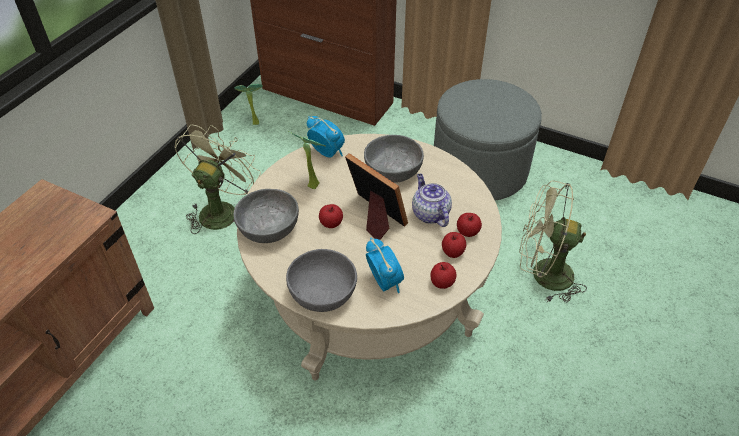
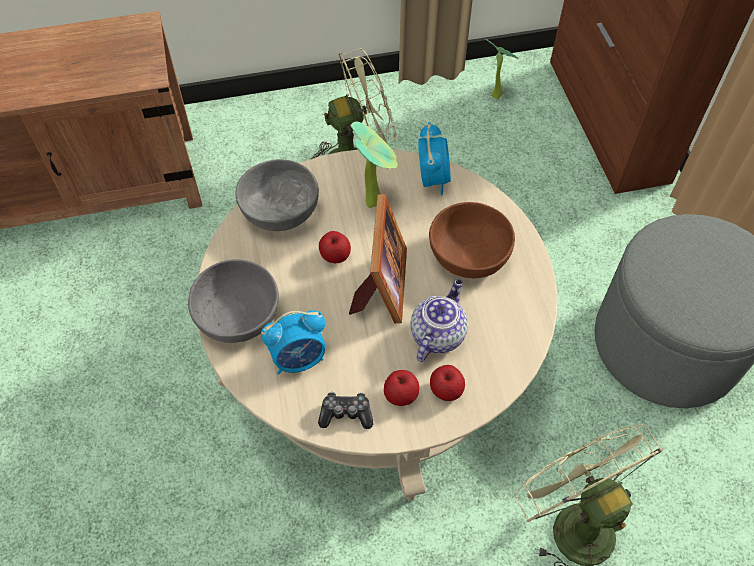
camera: 50 degrees right, 10 degrees up
(384, 282) = (299, 358): alarm clock -> alarm clock turned 45 degrees clockwise
(392, 170) = (468, 254): grey bowl -> brown bowl
(442, 282) = (346, 414): apple -> game controller

